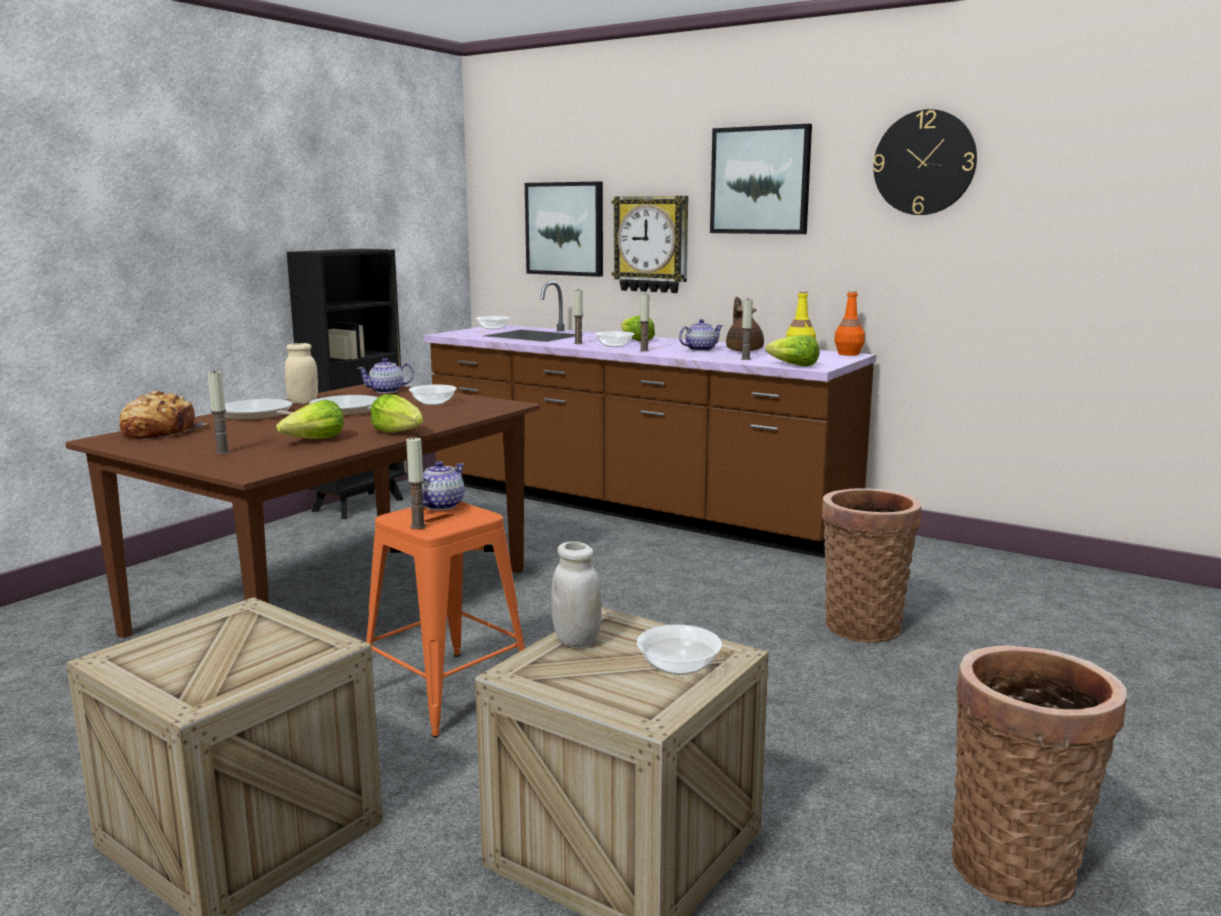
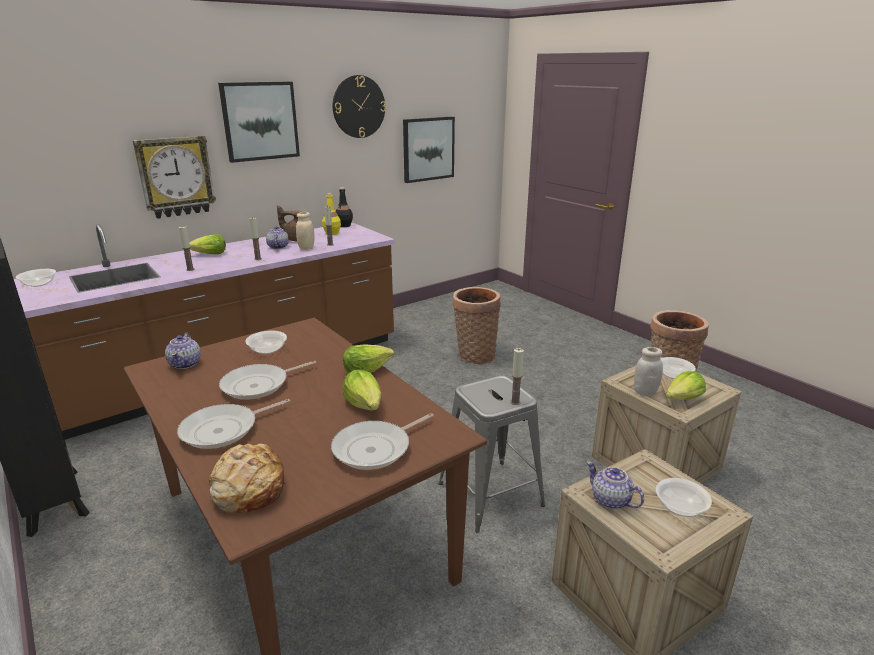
camera: 70 degrees left, 10 degrees up
(222, 452) = (376, 448): candle -> frying pan
(303, 402) = (186, 405): beige jar -> beige jar (306, 248)
(440, 506) = (474, 391): teapot -> teapot (611, 500)
(447, 692) = (489, 494): orange stool -> grey stool
(565, 229) = (75, 174): picture -> picture (428, 149)
(614, 346) = (222, 262): bowl -> bowl (680, 507)
(792, 365) = (365, 240): lettuce -> lettuce (683, 399)
(848, 354) = (344, 225): orange bottle -> black bottle

